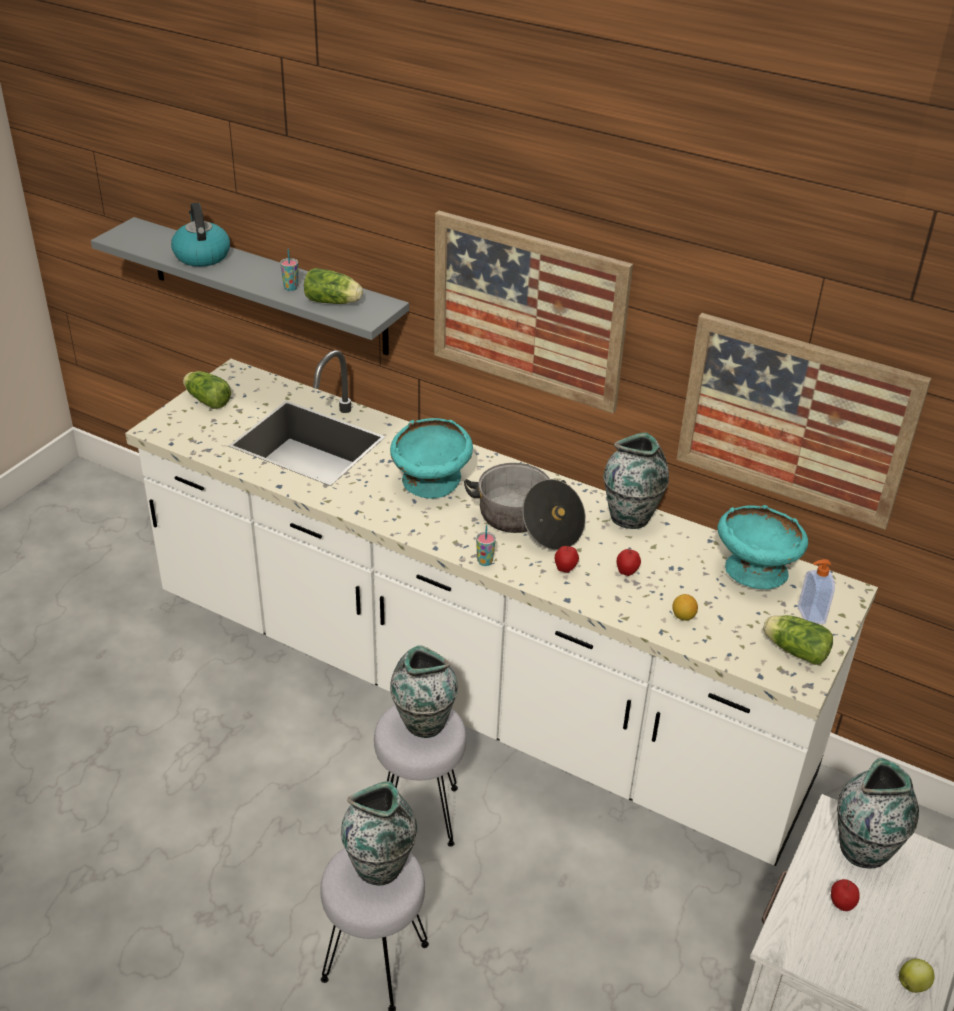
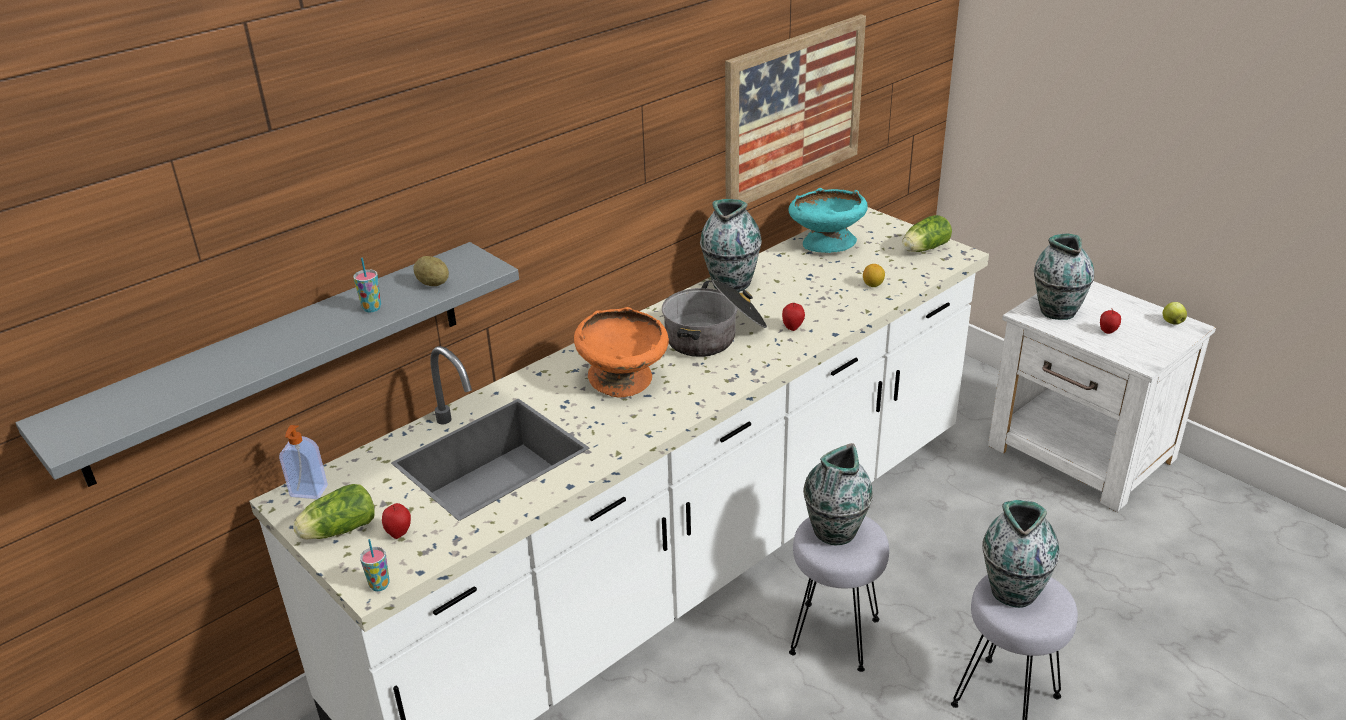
camera: 70 degrees left, 5 degrees down
(201, 255) = (215, 367): kettle -> none
(334, 302) = (433, 283): lettuce -> potato
(431, 484) = (624, 380): turquoise bowl -> orange bowl
(485, 562) = (765, 368): cup -> cup (379, 585)
(528, 311) = (590, 161): picture -> none
(627, 573) = (808, 299): apple -> apple (399, 533)
(810, 615) = (885, 234): soap dispenser -> soap dispenser (308, 492)

